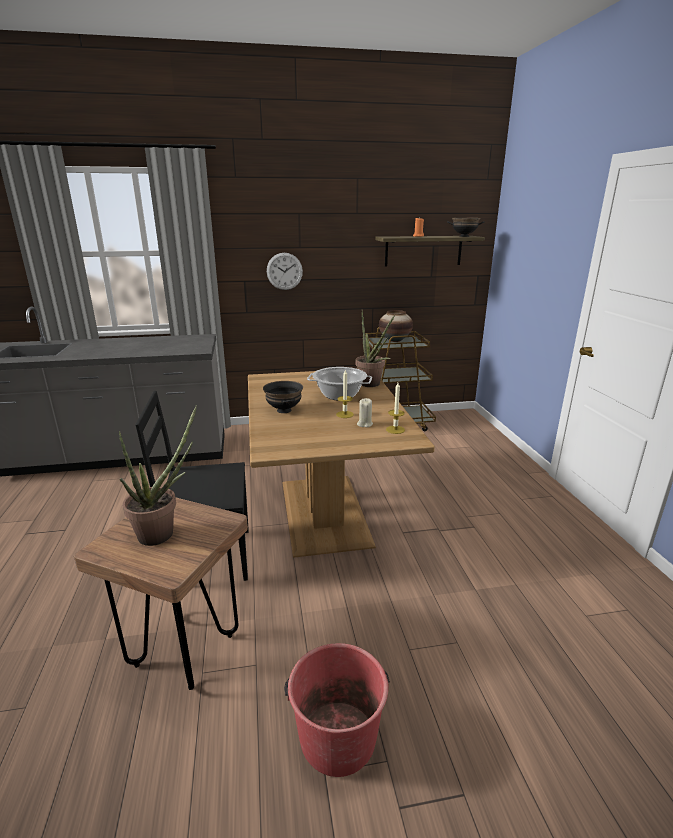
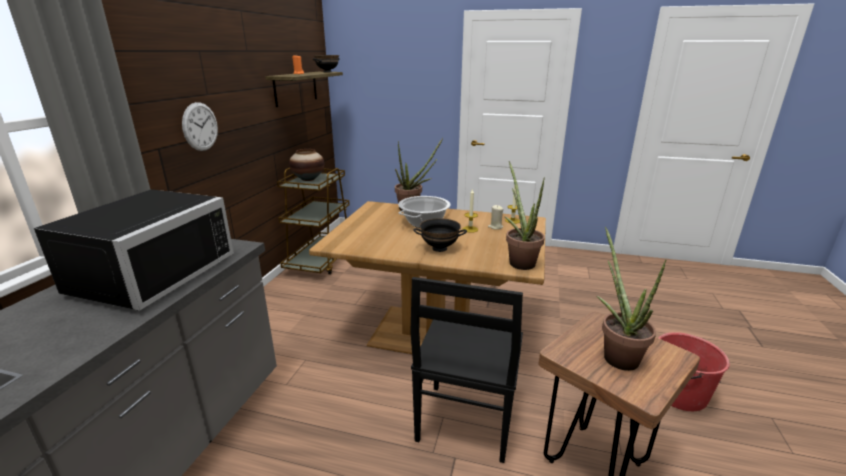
camera: 65 degrees left, 0 degrees up
(153, 345) = (147, 274): none -> black microwave
(282, 445) = (519, 261): none -> potted plant

